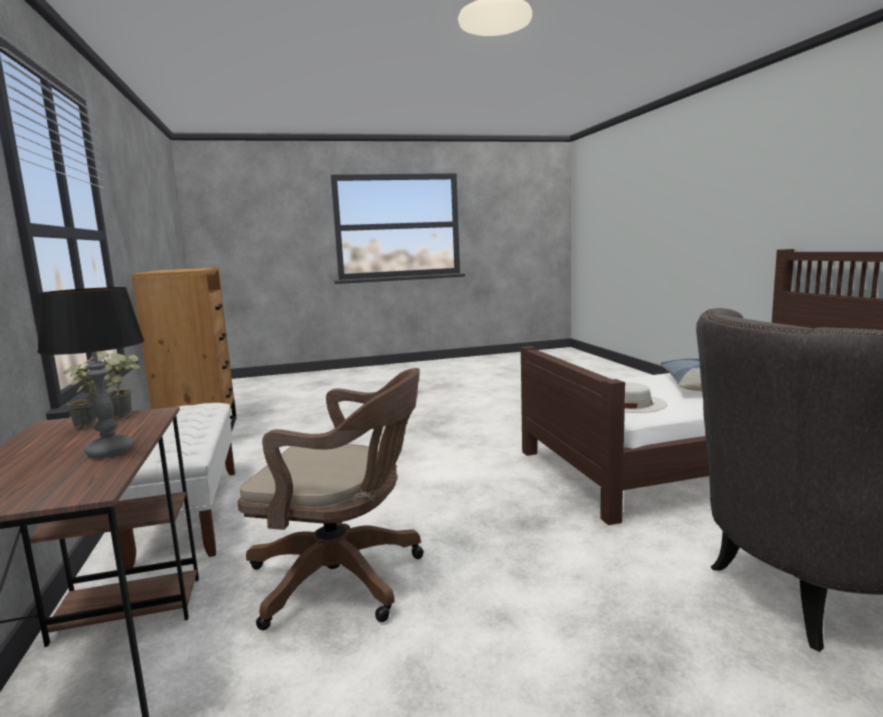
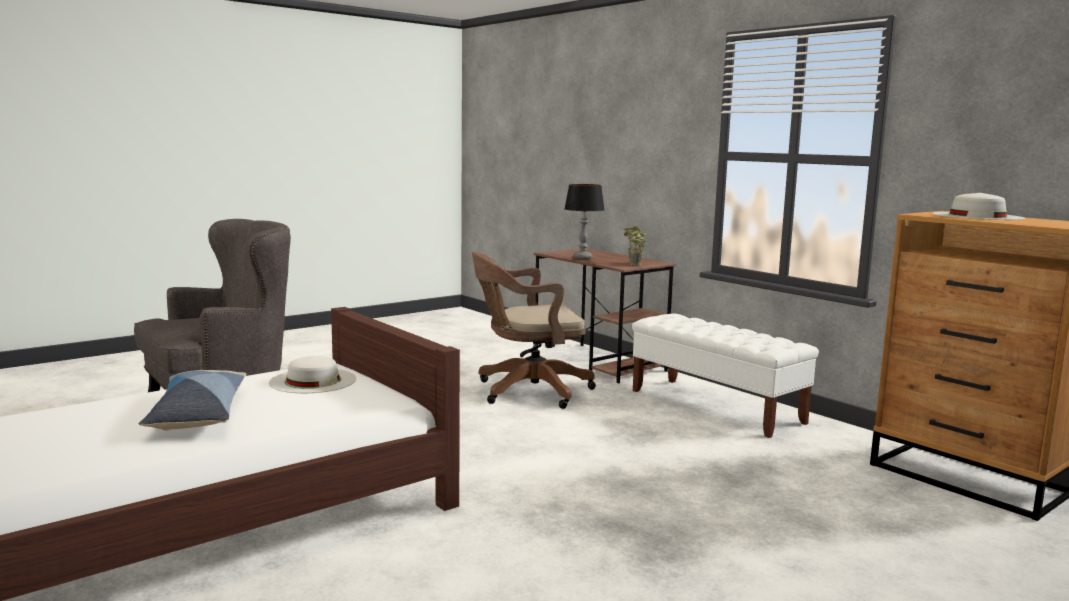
camera: 155 degrees right, 0 degrees up
(174, 270) = (977, 216): none -> white hat

